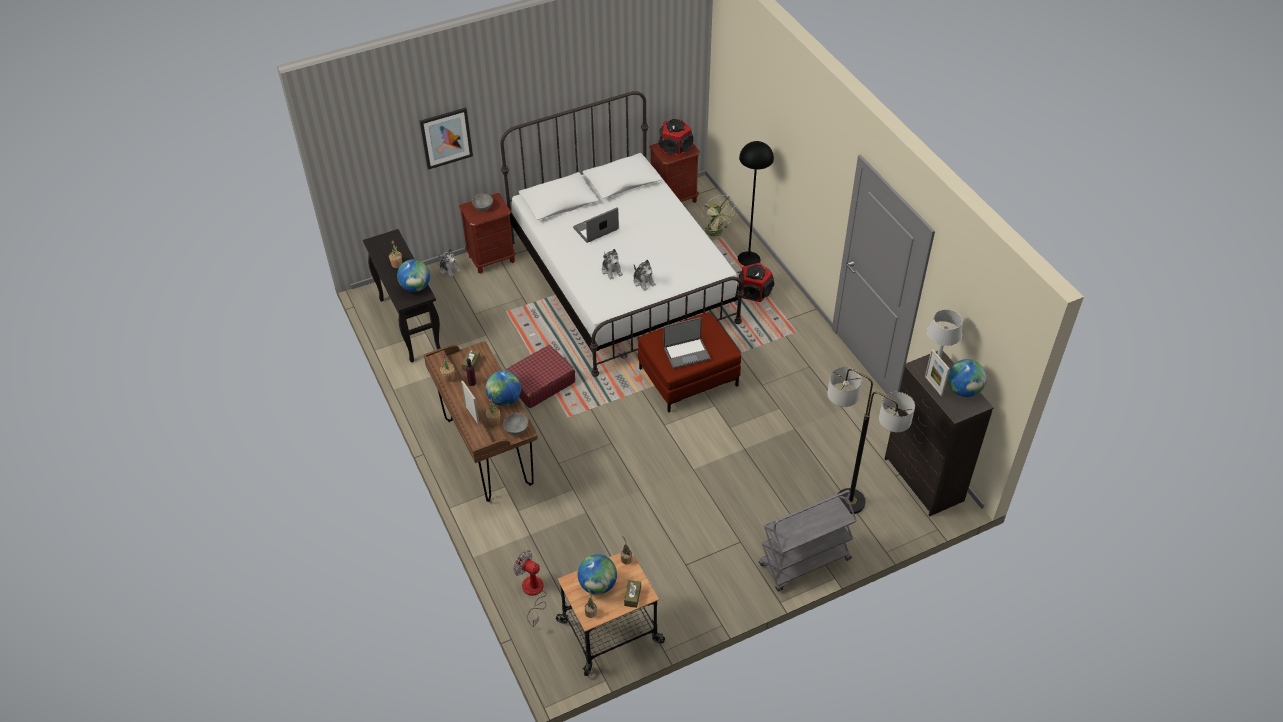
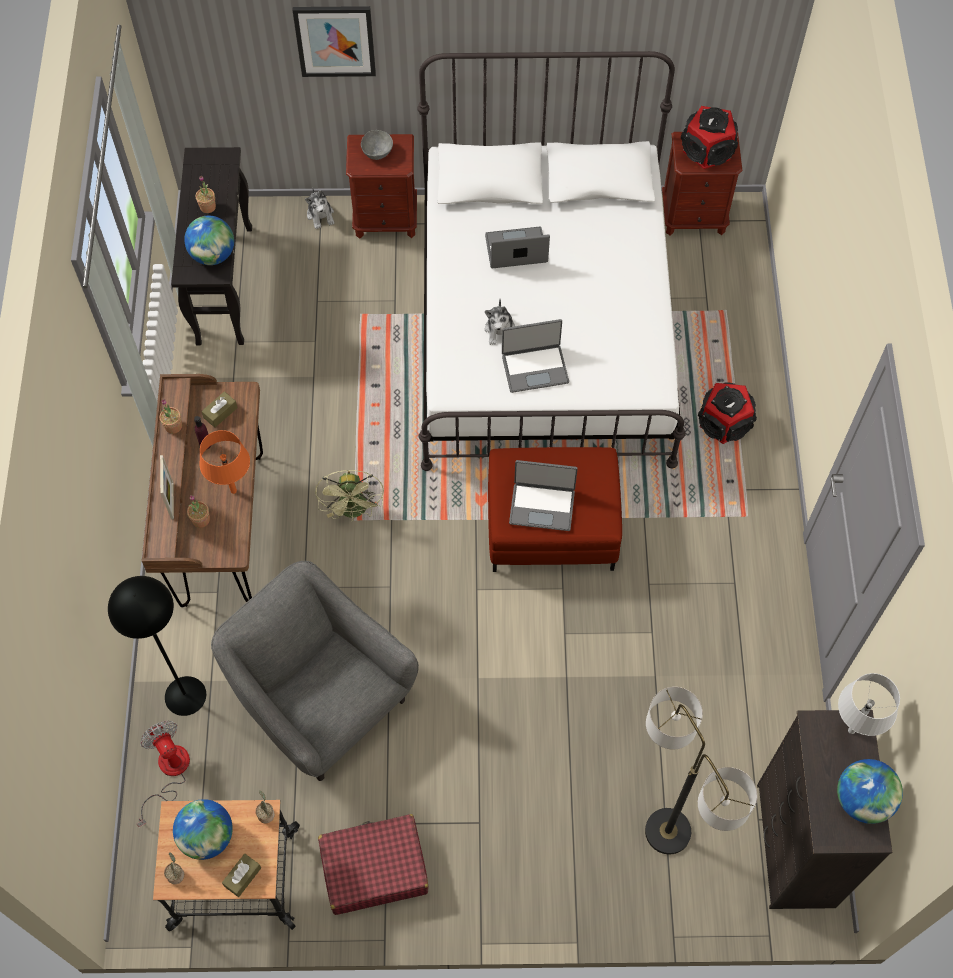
camera: 25 degrees right, 15 degrees up
(504, 400) = (233, 490): globe -> orange table lamp
(517, 429) = (223, 546): grey bowl -> none
(540, 383) = (345, 449): red suitcase -> red suitcase (373, 868)
(606, 517) = (322, 699): none -> grey armchair
(643, 282) = (535, 368): plush toy -> laptop
(716, 233) = (723, 300): green fan -> green fan (354, 511)
(749, 259) = (746, 363): black floor lamp -> black floor lamp (186, 695)
(804, 563) = (548, 898): grey cart -> none
(933, 386) = (820, 771): picture frame -> none

